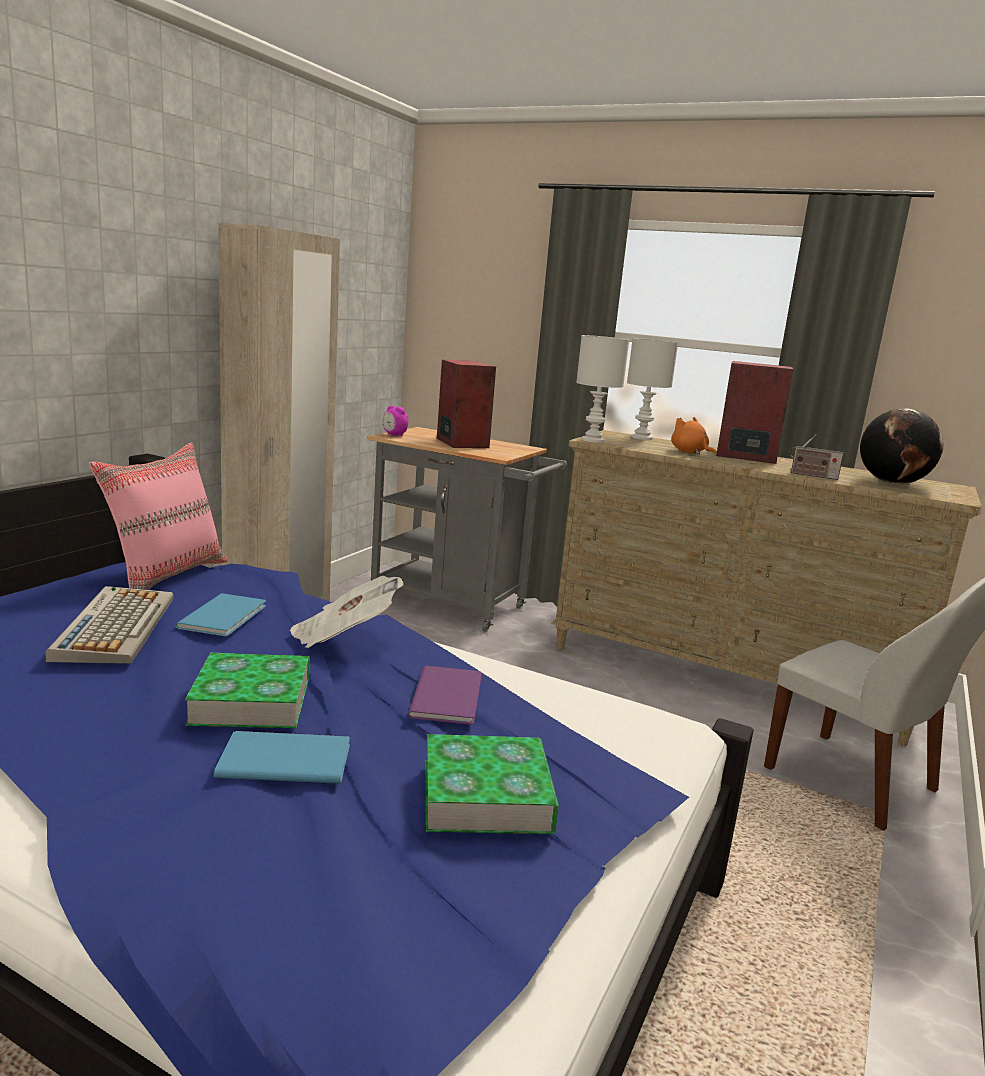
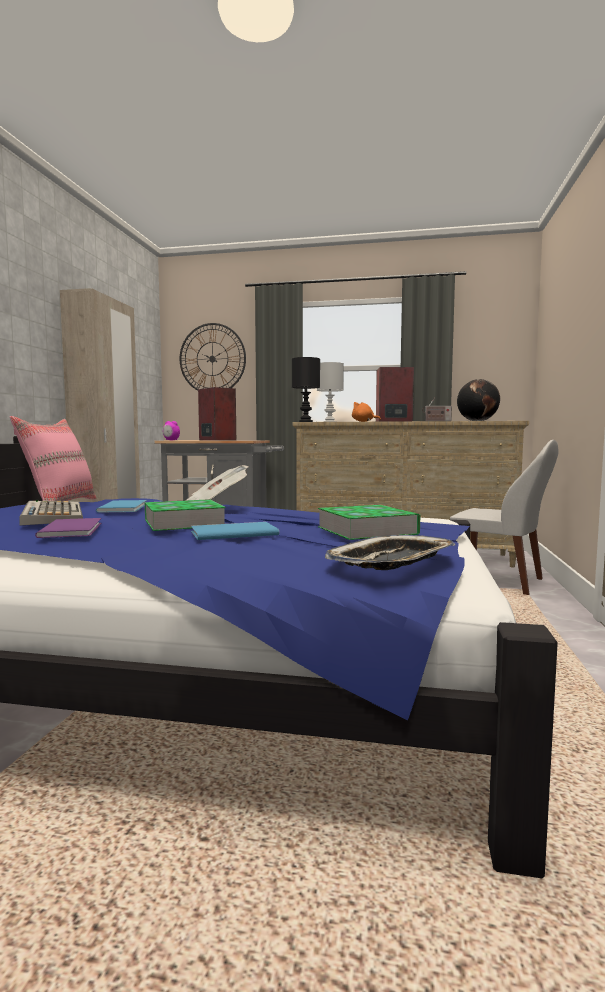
camera: 15 degrees left, 10 degrees down
(411, 949) = (392, 561): none -> tray
(450, 695) = (302, 514): purple book -> purple book (74, 529)
(480, 301) = (212, 359): none -> wall clock
(592, 440) = (305, 421): white table lamp -> black table lamp

